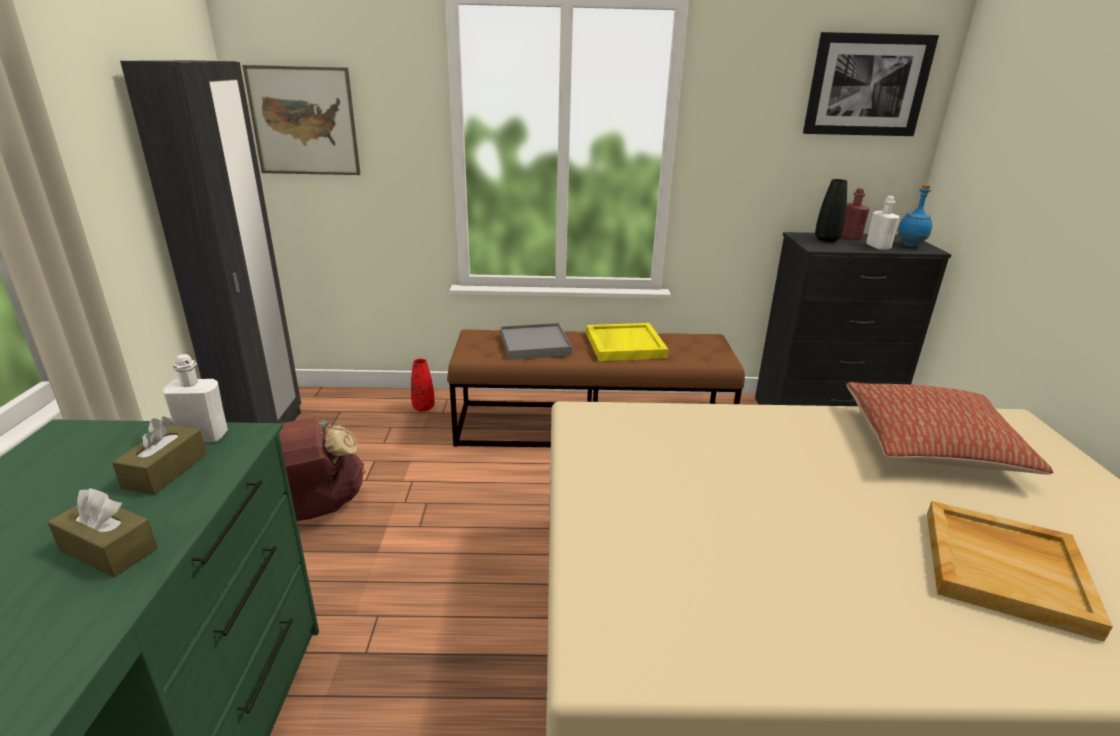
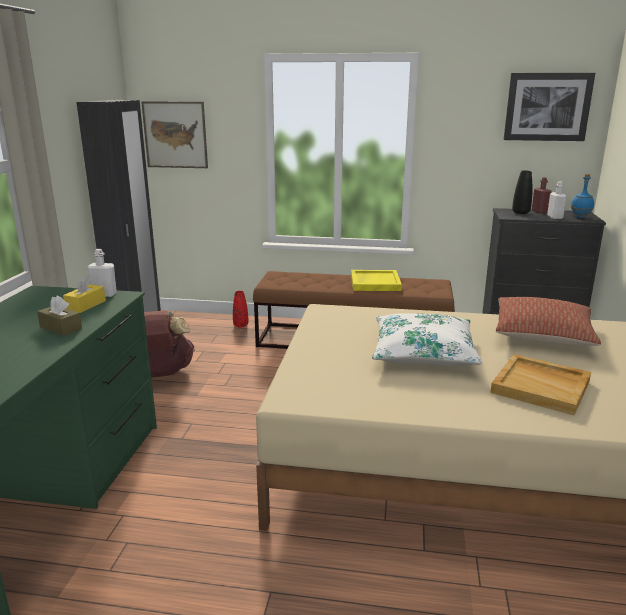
camera: 10 degrees right, 5 degrees down
(165, 471) = (86, 305): brown tissue box -> yellow tissue box
(535, 344) = (313, 280): grey tray -> none
(779, 502) = (423, 353): none -> white pillow

